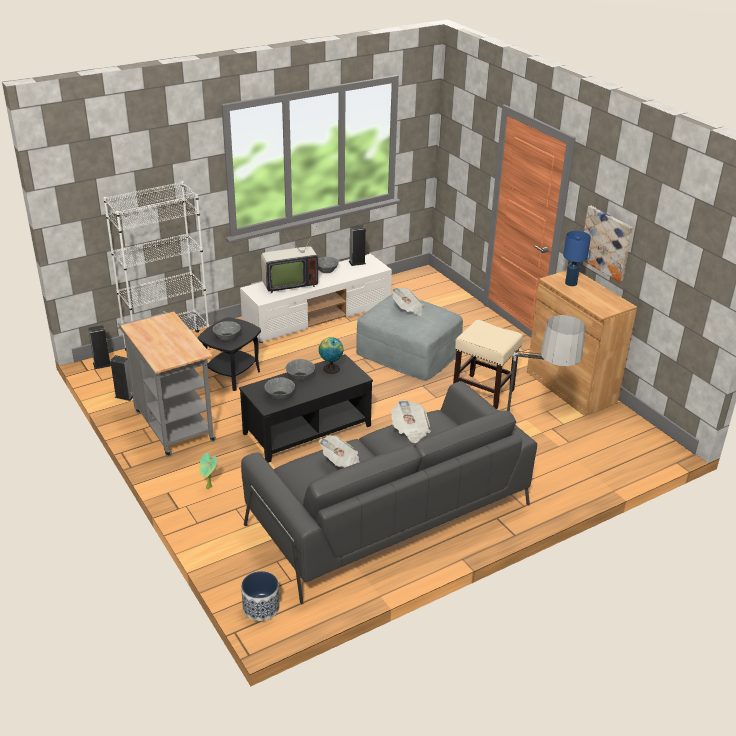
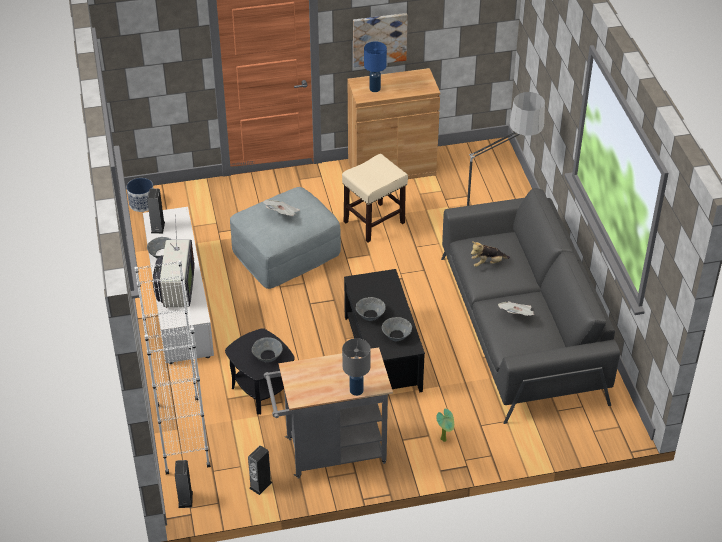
camera: 70 degrees left, 10 degrees up
(151, 352) = (356, 390): none -> grey table lamp
(261, 608) = (608, 431): planter -> planter (142, 204)
(330, 368) = (365, 292): globe -> none
(410, 430) = (487, 263): newspaper -> plush toy

